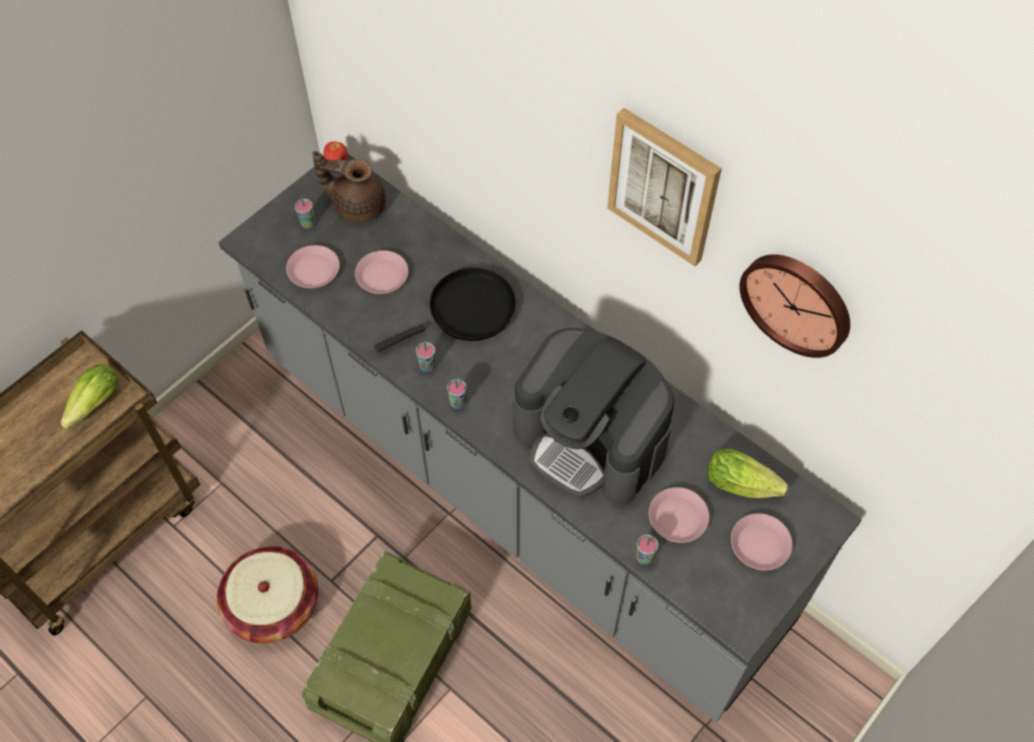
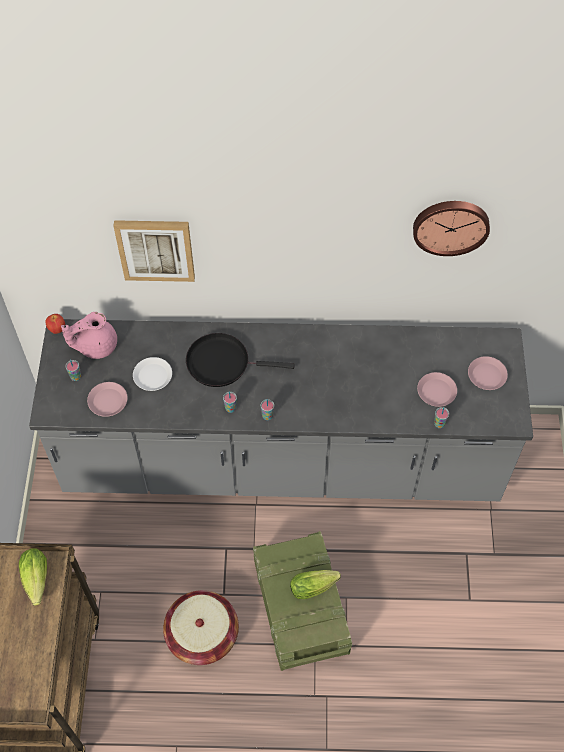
camera: 40 degrees left, 0 degrees up
(357, 205) = (95, 346): brown teapot -> pink teapot
(382, 276) = (153, 376): pink plate -> white plate
(466, 312) = (222, 363): black frying pan -> black frying pan turned 105 degrees counterclockwise
(591, 440) = (356, 384): coffee machine -> none
(664, 186) = (342, 206): picture -> picture (155, 249)
(745, 485) = (453, 351): lettuce -> lettuce (315, 586)

